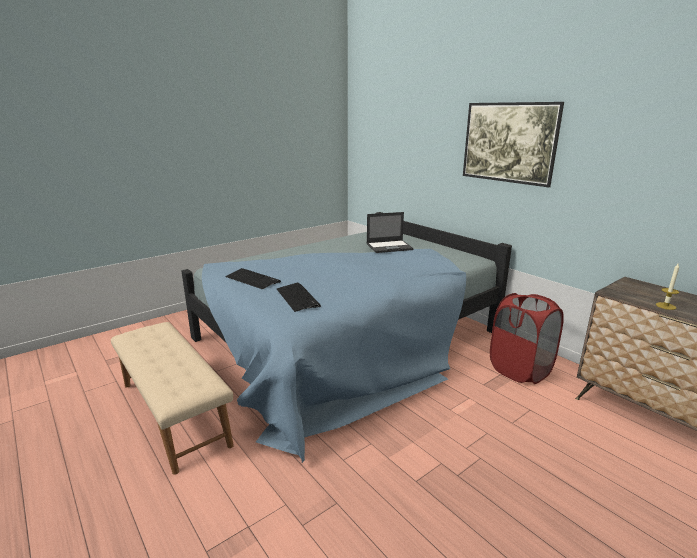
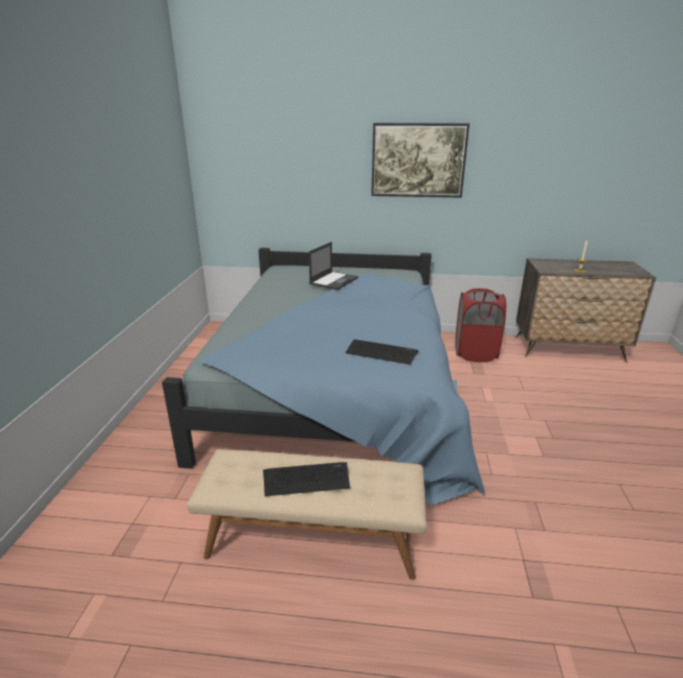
camera: 45 degrees left, 5 degrees up
(252, 279) = (300, 354): keyboard -> keyboard (306, 479)

